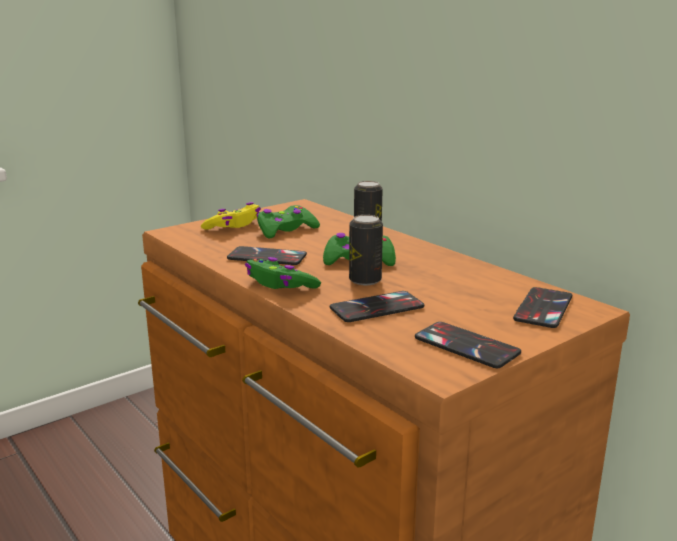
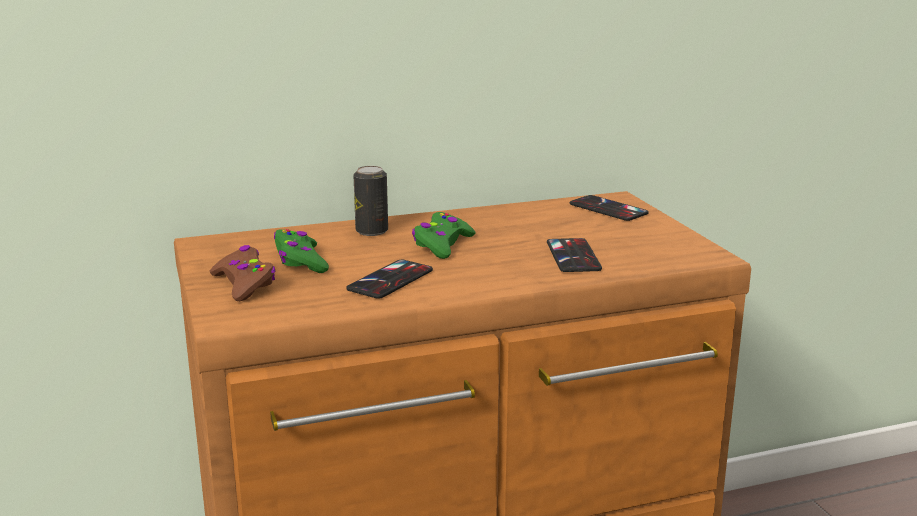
camera: 70 degrees left, 0 degrees up
(234, 225) = (244, 284): yellow game controller -> brown game controller
(280, 284) = (483, 283): green game controller -> none
(365, 280) = (501, 250): can -> none
(466, 345) = (666, 242): phone -> none

